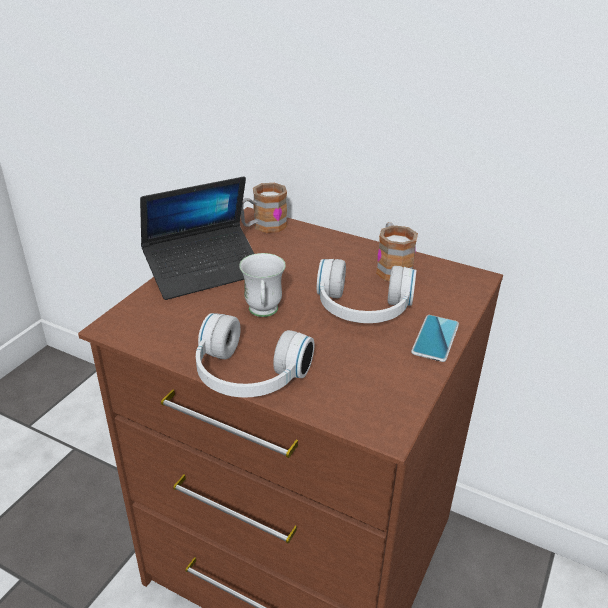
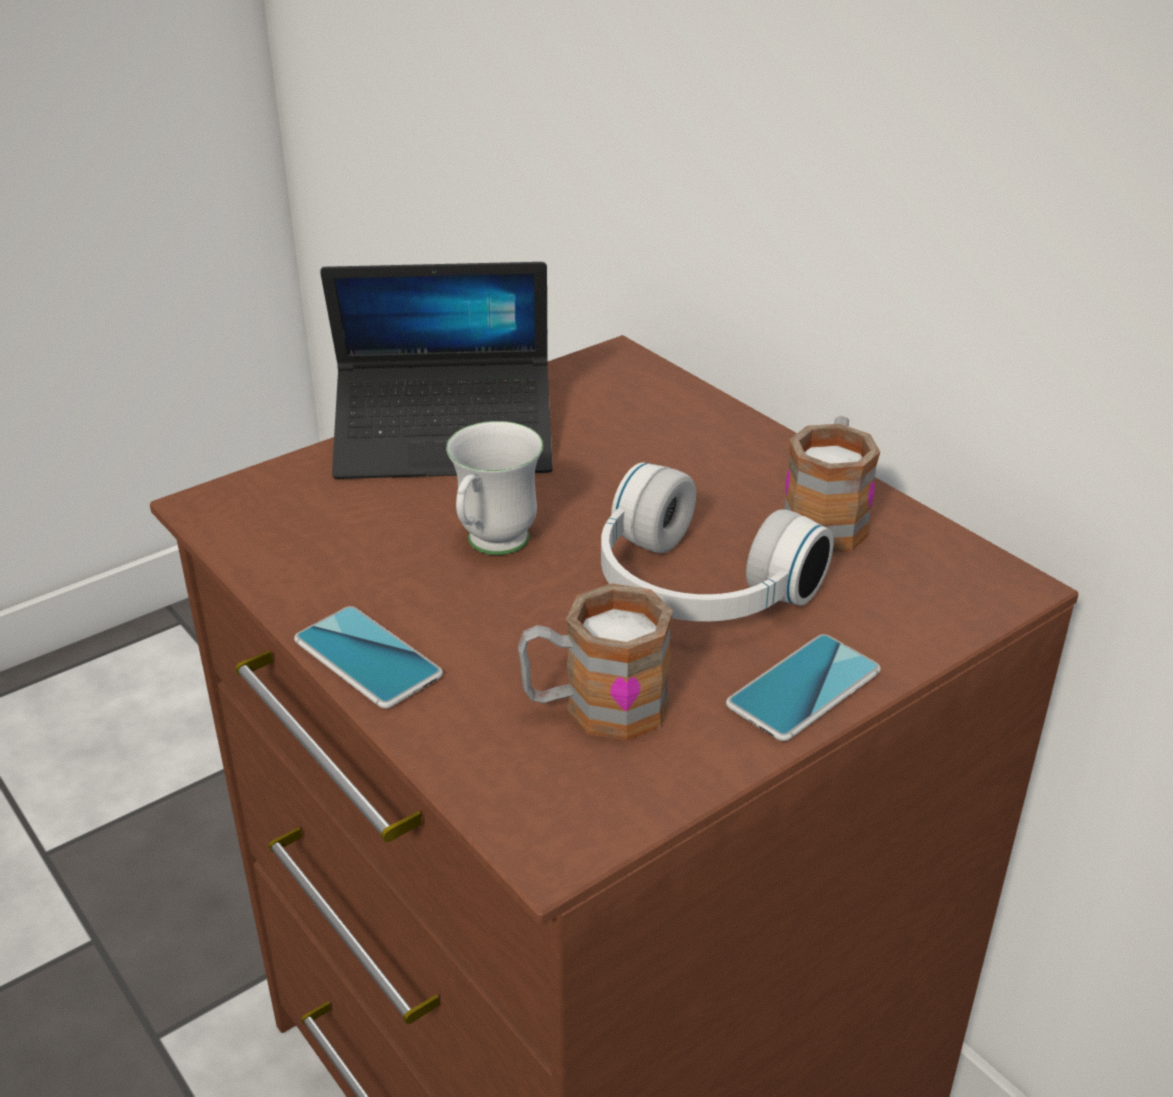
camera: 25 degrees right, 0 degrees up
(246, 376) = (368, 658): white headphones -> phone
(263, 226) = (623, 380): mug -> mug (595, 708)

